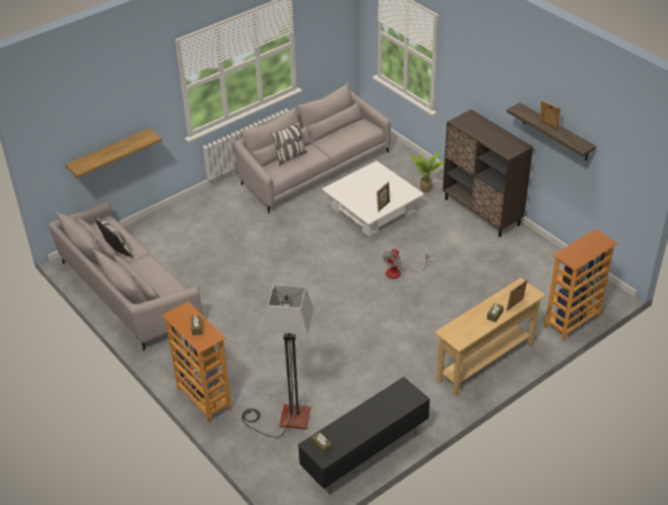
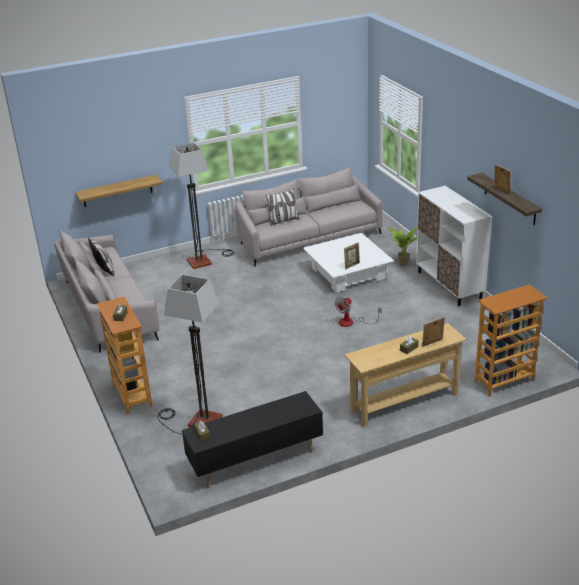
camera: 15 degrees right, 10 degrees down
(209, 211) = (205, 260): none -> floor lamp
(482, 212) = (449, 285): brown cabinet -> white cabinet

